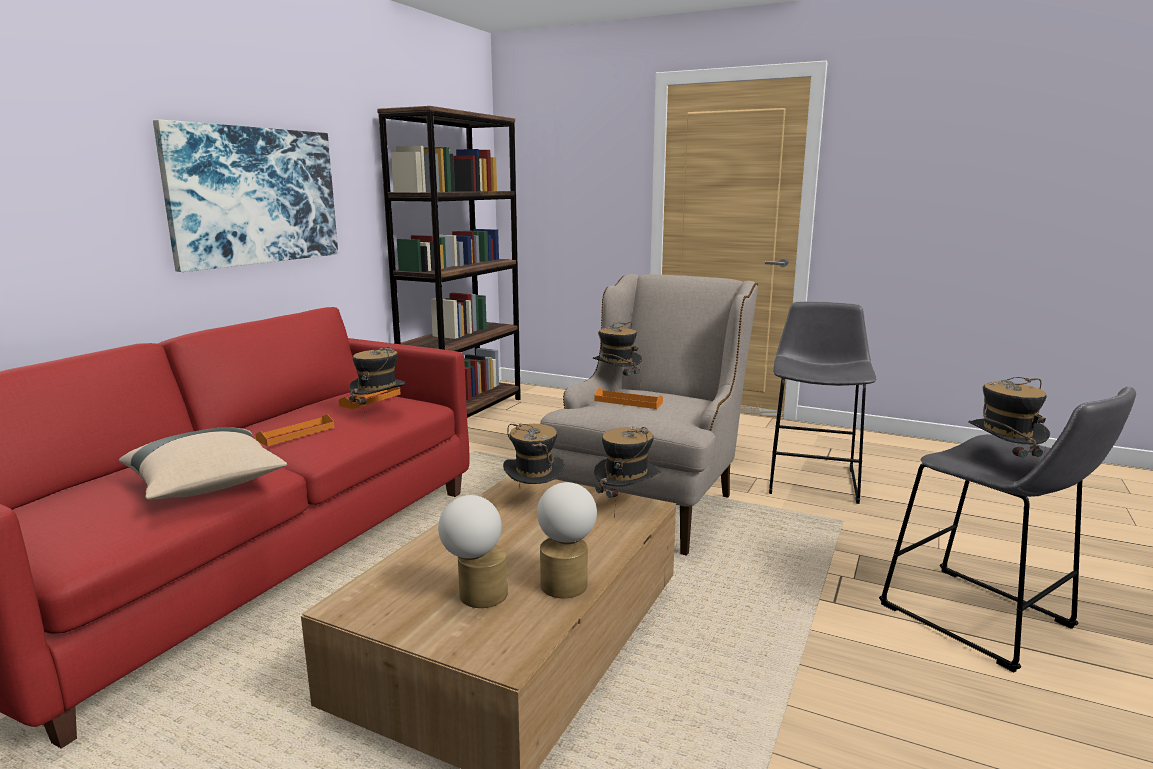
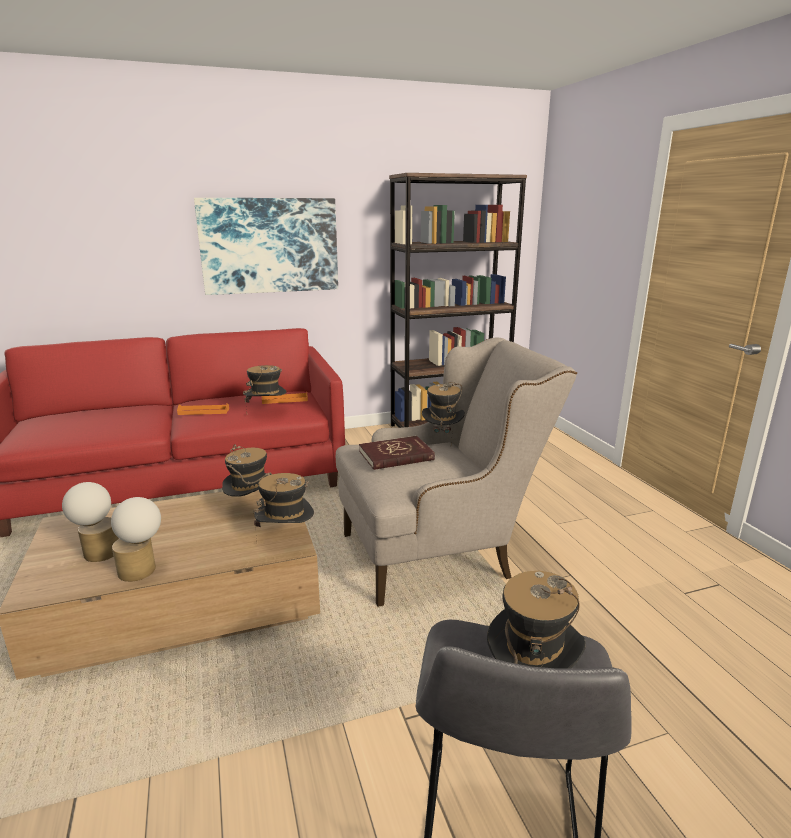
camera: 45 degrees right, 5 degrees up
(207, 486) = (111, 429): beige pillow -> none
(628, 402) = (396, 456): orange tray -> red book
(813, 478) = (629, 603): grey stool -> none

